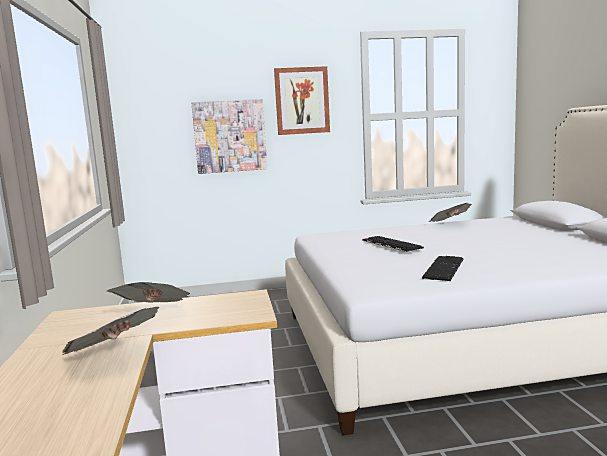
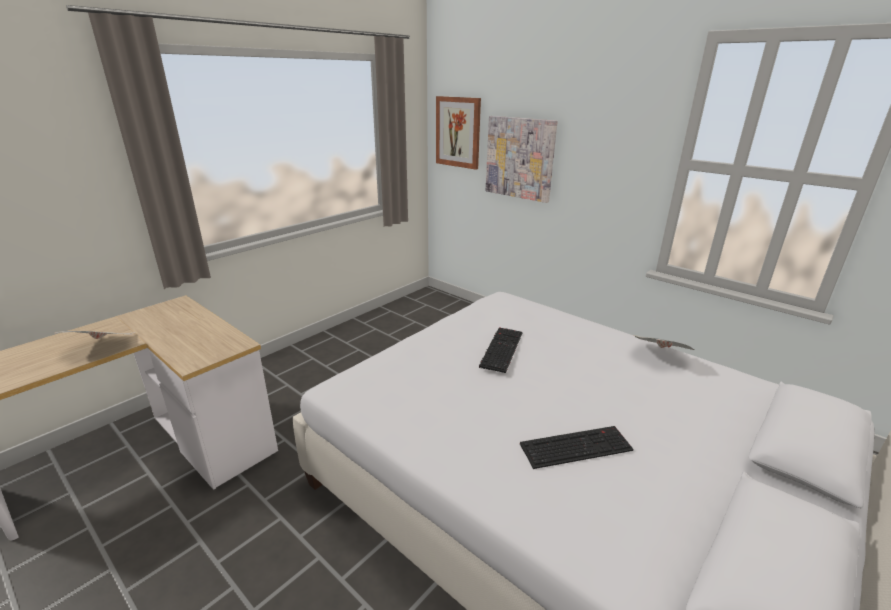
camera: 50 degrees right, 15 degrees up
(155, 314) = (185, 328): newspaper -> none
(302, 101) = (602, 128): picture -> picture (458, 132)
(443, 268) = (444, 408): keyboard -> keyboard (576, 446)

